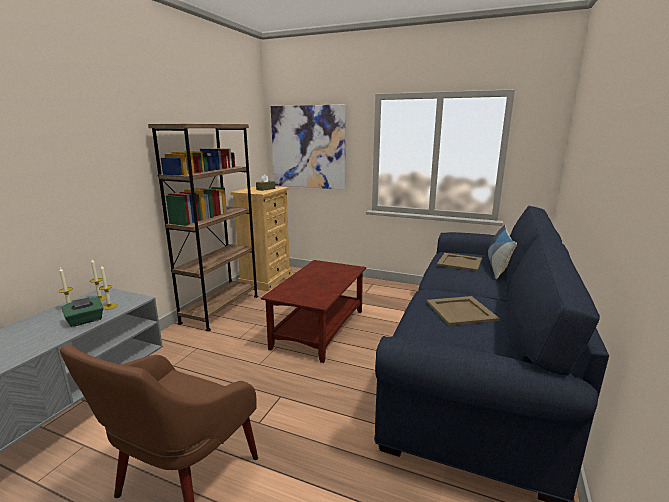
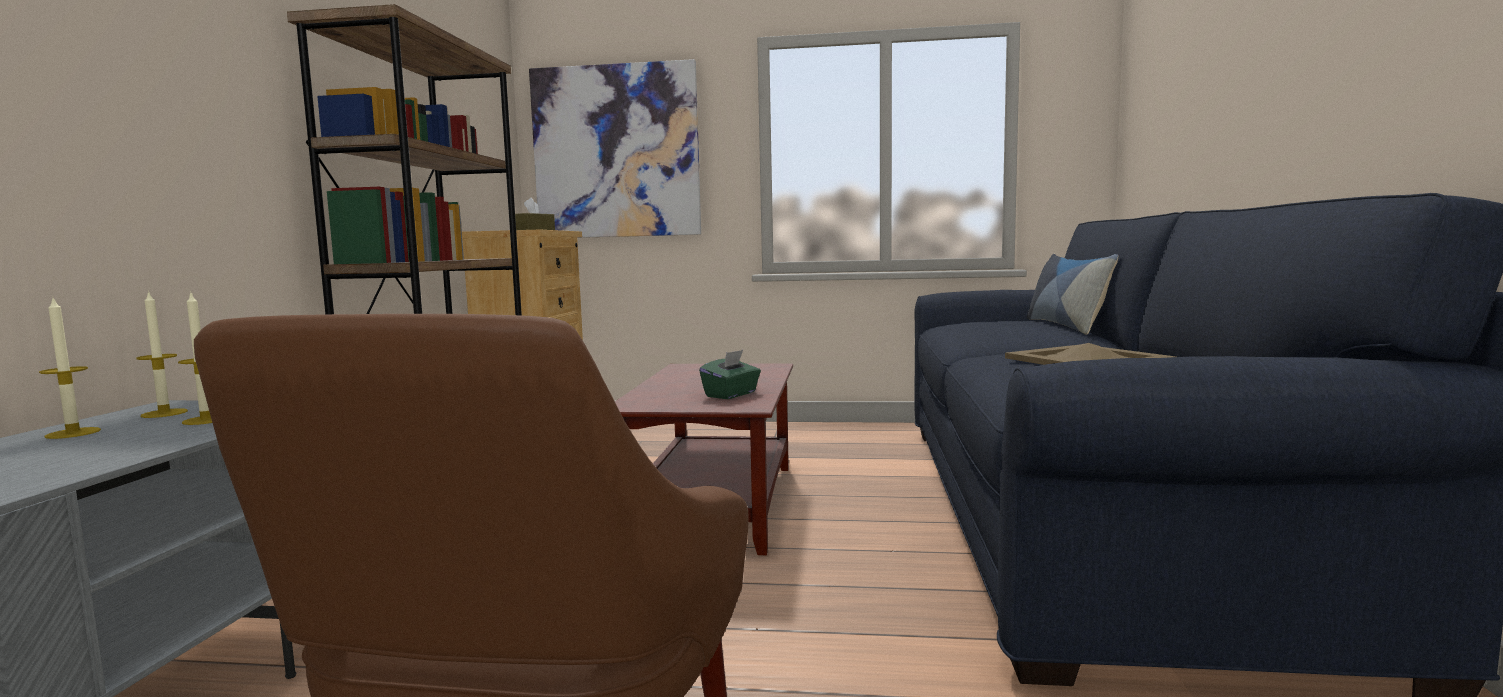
camera: 15 degrees left, 10 degrees down
(85, 321) = (143, 443): green tissue box -> green tissue box (731, 394)
(459, 262) = (991, 325): beige tray -> none

